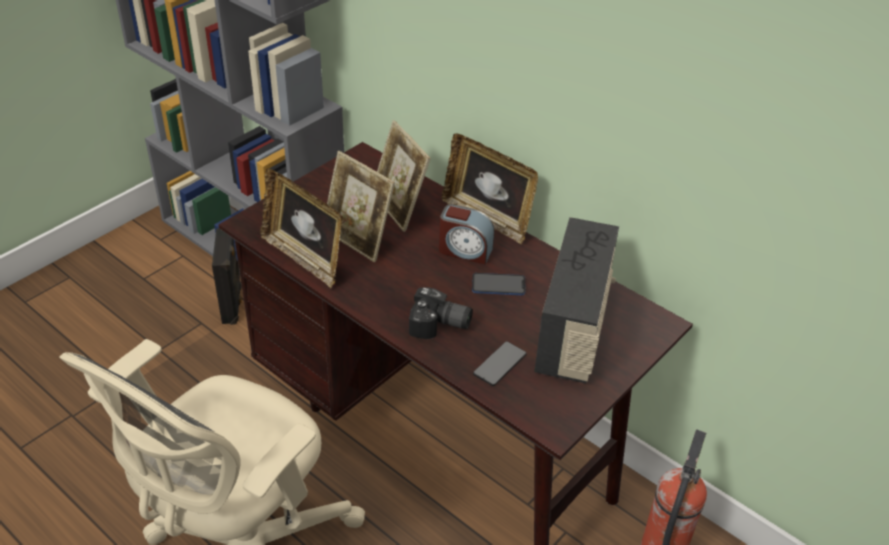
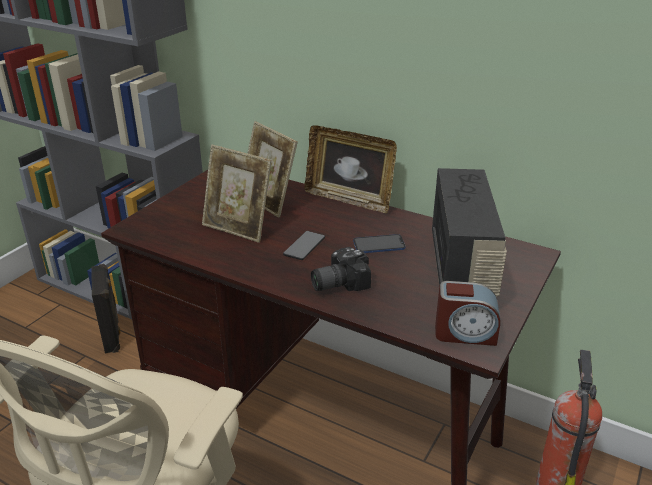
camera: 10 degrees left, 10 degrees down
(304, 258) = (191, 247): picture frame -> none
(440, 326) = (337, 282): camera -> camera turned 150 degrees clockwise
(465, 250) = (338, 224): alarm clock -> alarm clock (465, 333)
(499, 364) = (406, 305): phone -> phone (304, 246)

